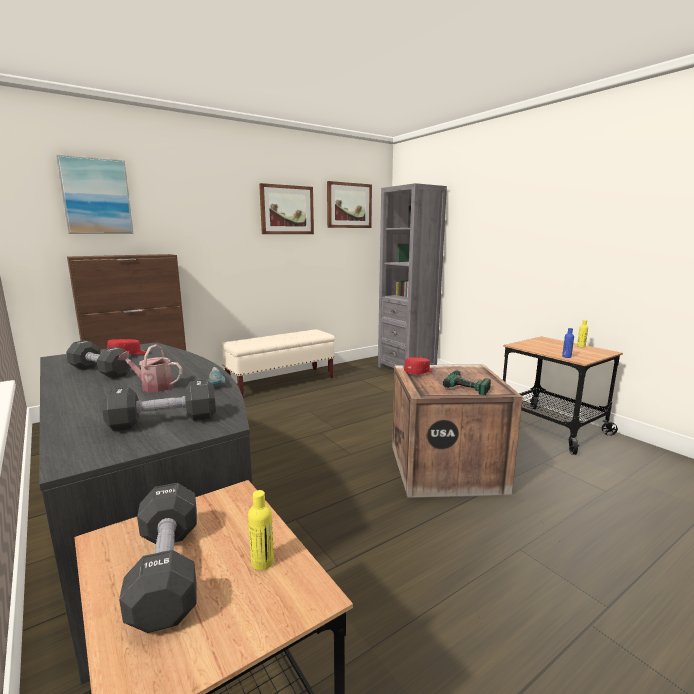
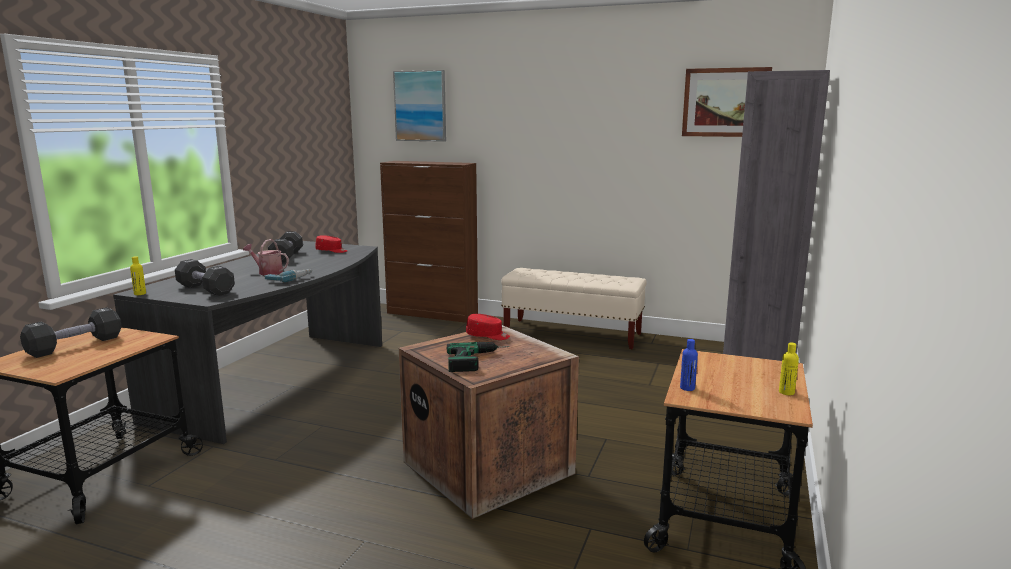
camera: 55 degrees right, 0 degrees up
(153, 386) = (268, 272): watering can -> watering can turned 45 degrees counterclockwise
(262, 562) = (87, 359): yellow bottle -> yellow bottle (140, 294)
(287, 210) = (619, 112): picture -> none

